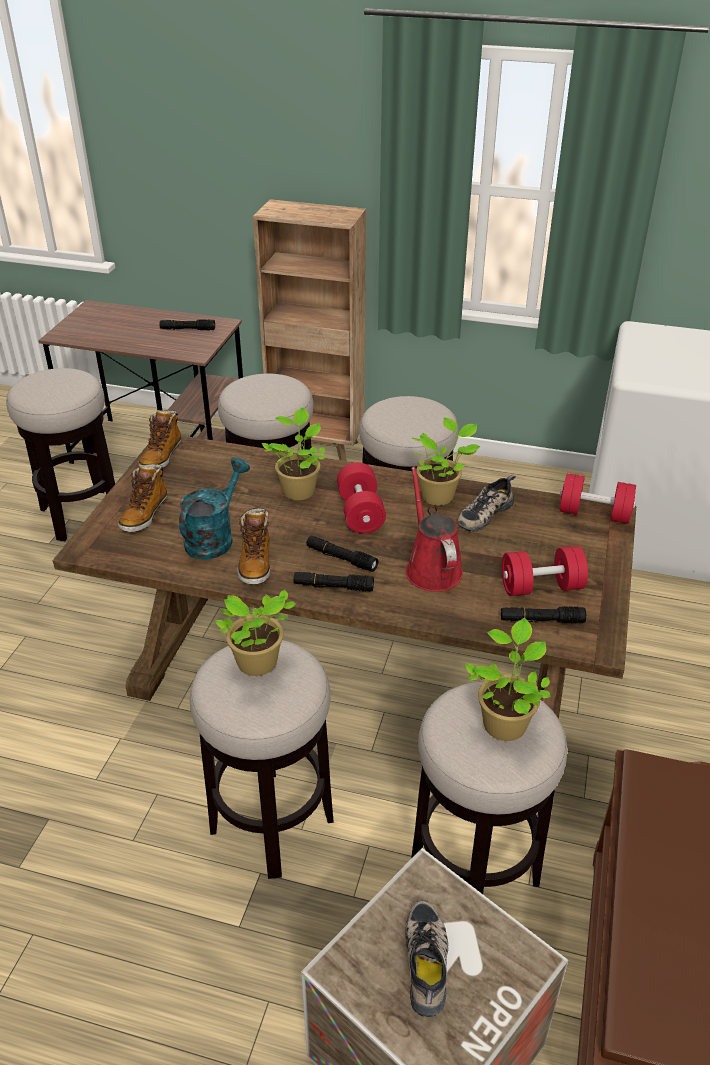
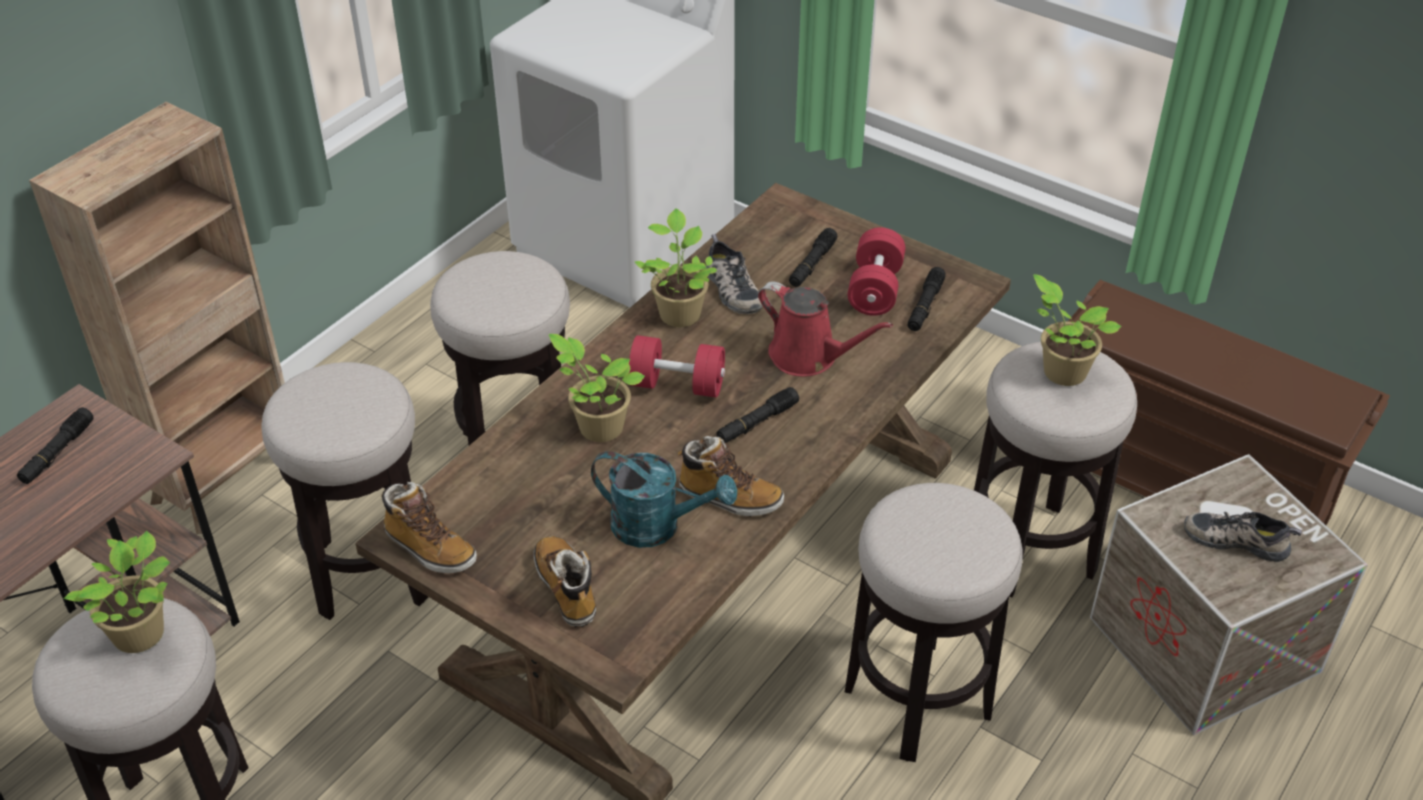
camera: 70 degrees left, 5 degrees up
(144, 514) = (567, 588): boot -> boot turned 150 degrees counterclockwise
(214, 537) = (658, 526): turquoise watering can -> turquoise watering can turned 150 degrees clockwise
(258, 665) = (921, 527): potted plant -> potted plant (143, 634)
(333, 586) = (805, 441): black flashlight -> black flashlight (812, 264)
(431, 568) = (809, 356): red watering can -> red watering can turned 150 degrees counterclockwise
(594, 514) = (774, 214): red dumbbell -> none

